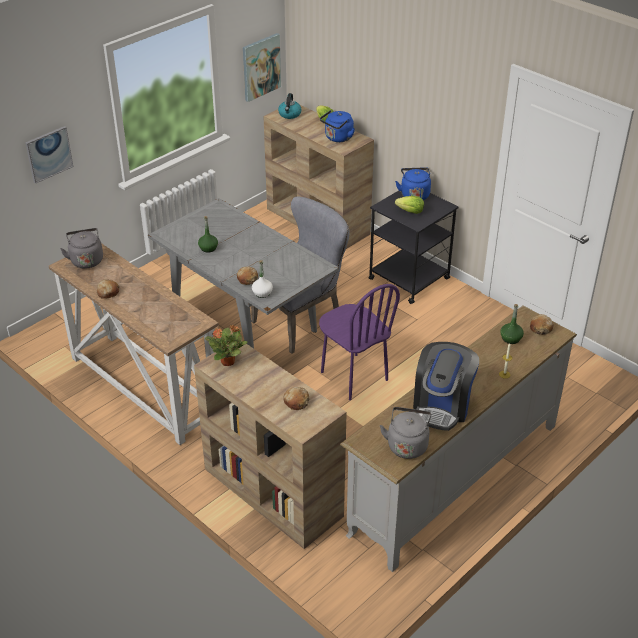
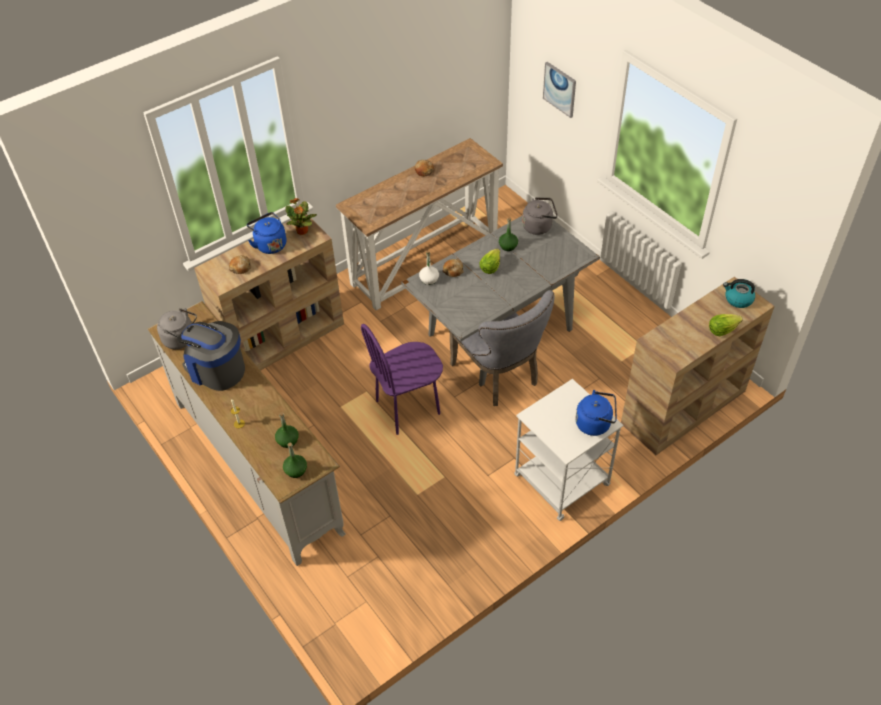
camera: 100 degrees right, 10 degrees up
(86, 260) = (473, 157): grey kettle -> grey kettle (539, 226)
(261, 67) = (768, 237): picture -> none
(338, 138) = (679, 338): blue kettle -> blue kettle (269, 244)
(410, 211) = (558, 414): lettuce -> lettuce (490, 267)
(410, 279) = (561, 481): black cart -> white cart
(541, 328) = (296, 470): bread -> green bottle

